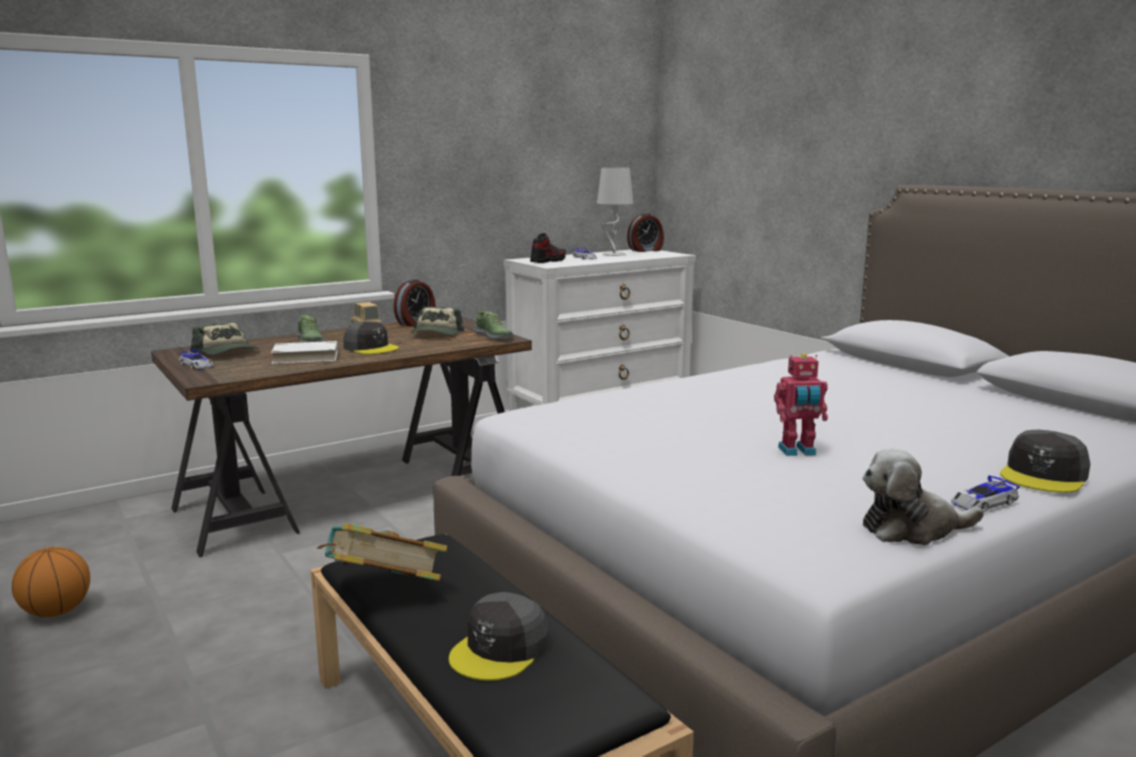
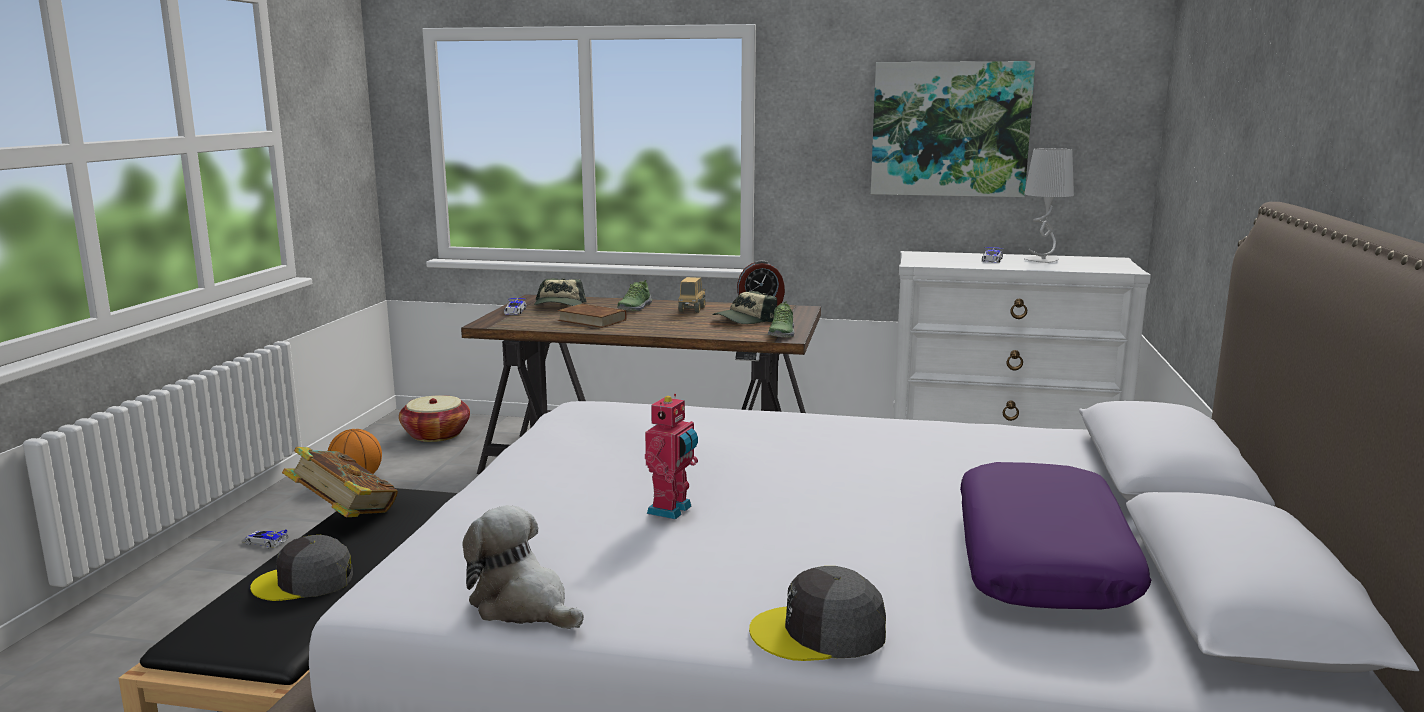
camera: 45 degrees right, 0 degrees up
(65, 541) = (436, 435): none -> basket
(305, 357) = (592, 320): white book -> brown book
(371, 348) = (657, 322): grey cap -> none
(530, 154) = (950, 129): none -> picture
(548, 261) = (935, 258): shoe -> none
(646, 250) = (1109, 260): alarm clock -> none
(797, 451) = (672, 510): toy robot -> toy robot turned 105 degrees counterclockwise
(982, 503) = (658, 620): toy car -> toy car (264, 542)
(997, 412) = (1043, 559): none -> purple pillow

